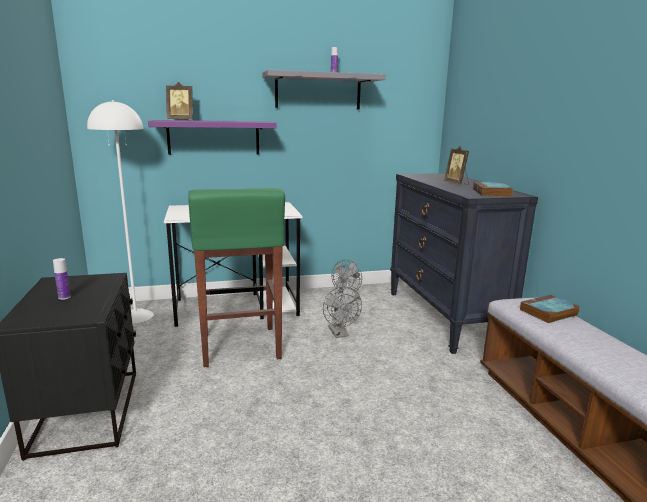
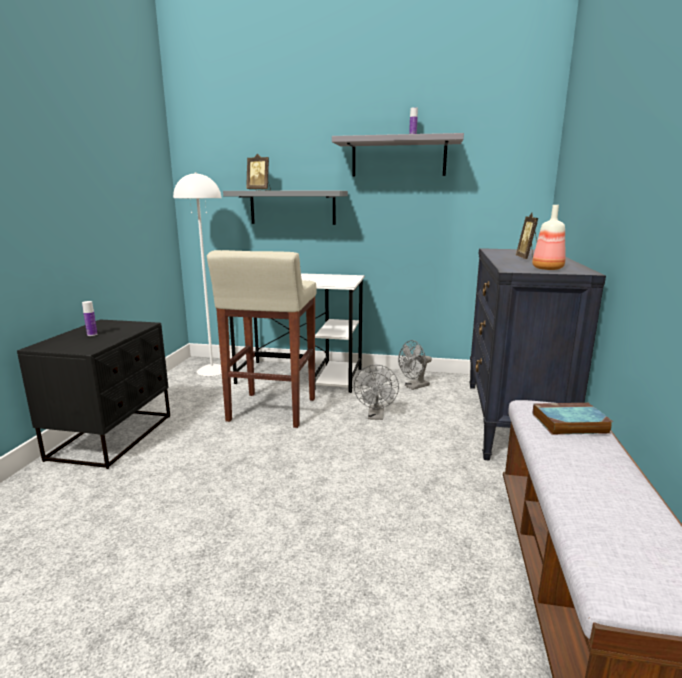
camera: 25 degrees right, 0 degrees up
(213, 137) = (292, 207): purple shelf -> grey shelf
(240, 347) = (271, 410): green stool -> beige stool
(492, 193) = (548, 269): book -> bottle

